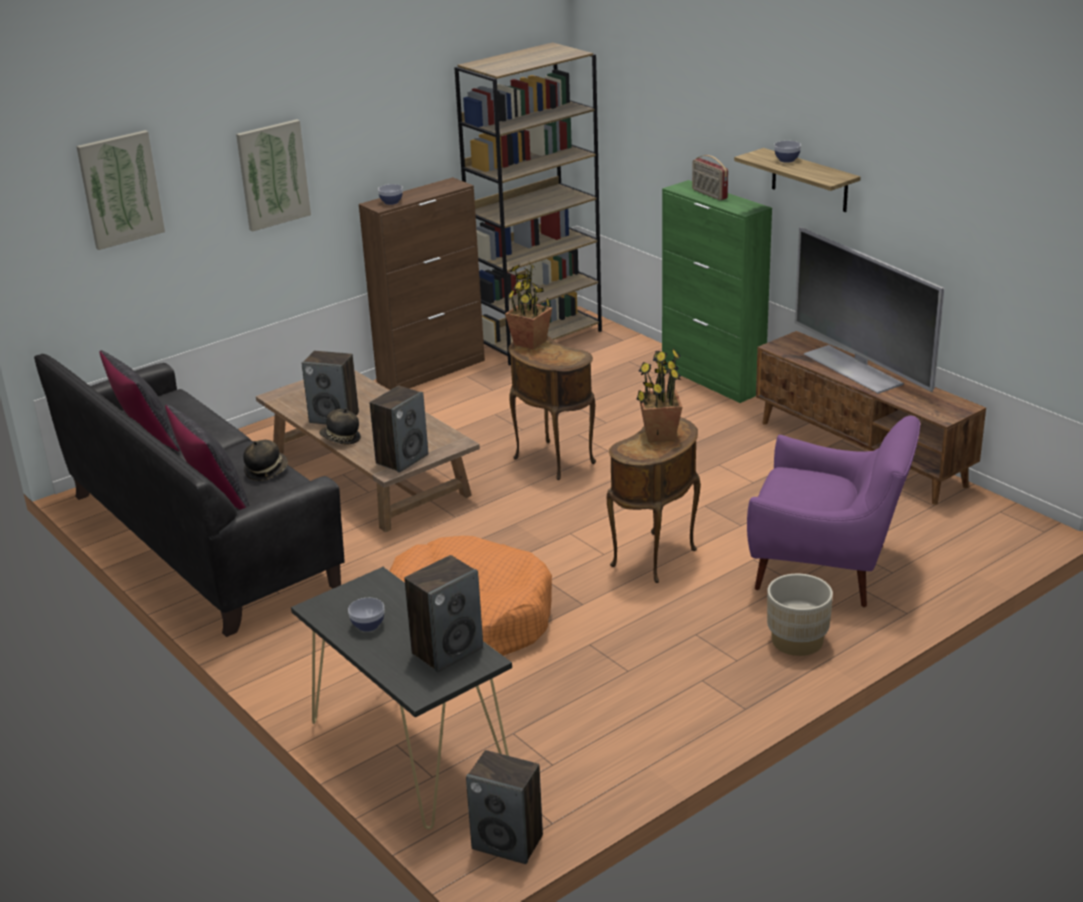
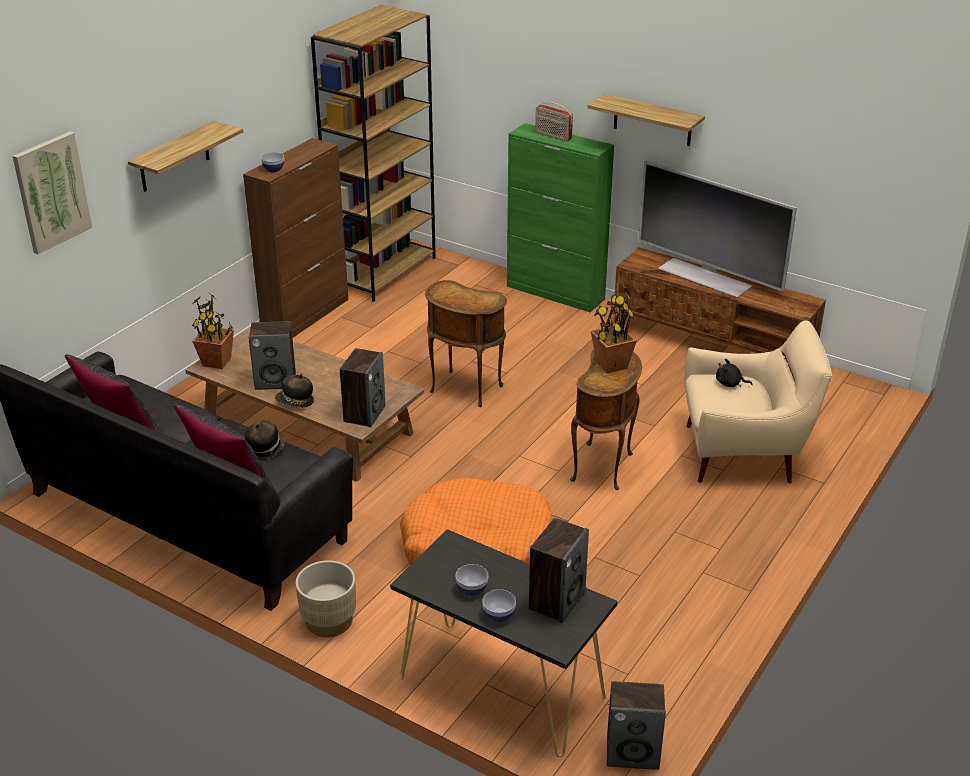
camera: 20 degrees left, 5 degrees up
(273, 174) = (174, 157): picture -> shelf
(530, 343) = (443, 289): potted plant -> potted plant (217, 362)
(787, 160) = (634, 104): bowl -> bowl (499, 615)
(797, 641) = (756, 523): beige planter -> beige planter (329, 621)
(813, 480) = (730, 384): none -> black plush toy
(828, 569) = (744, 454): purple armchair -> beige armchair

